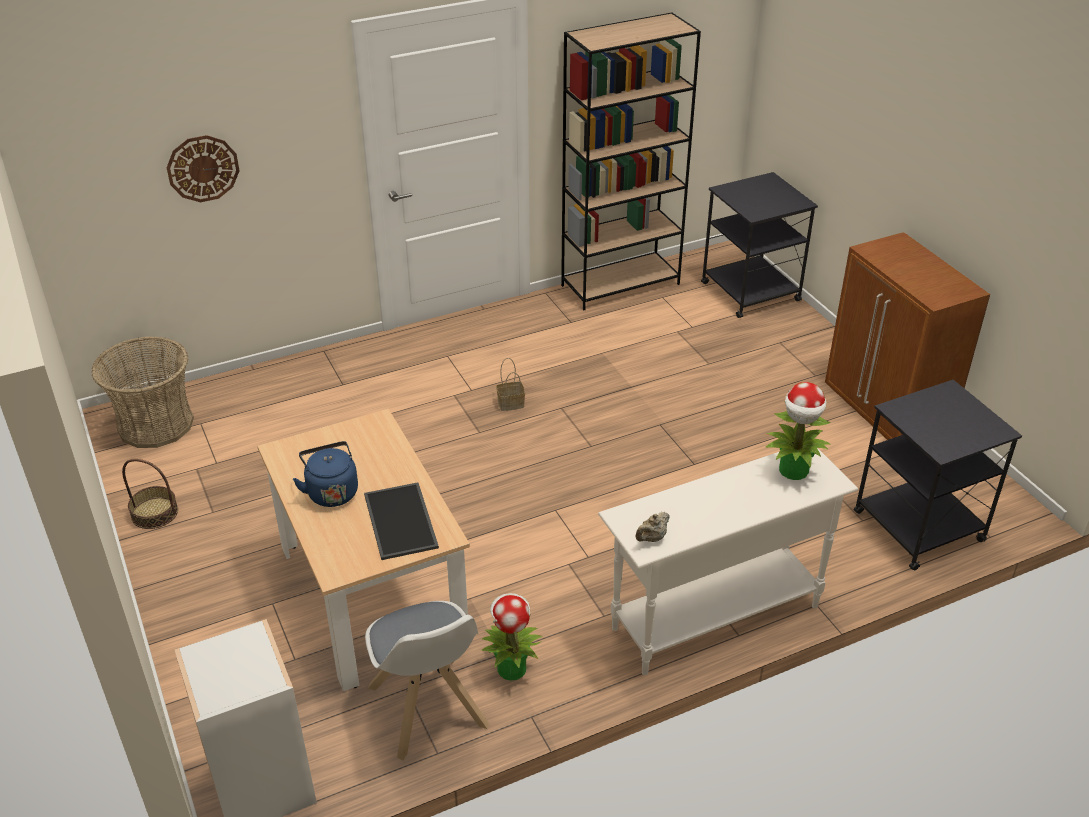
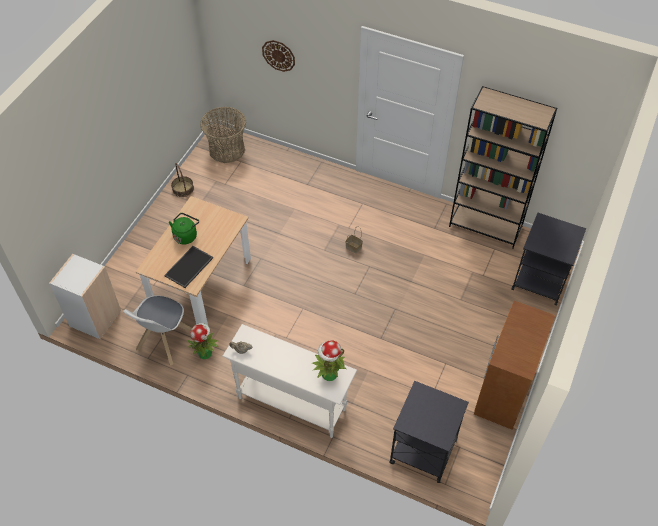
camera: 50 degrees right, 15 degrees up
(331, 491) = (186, 235): blue kettle -> green kettle

